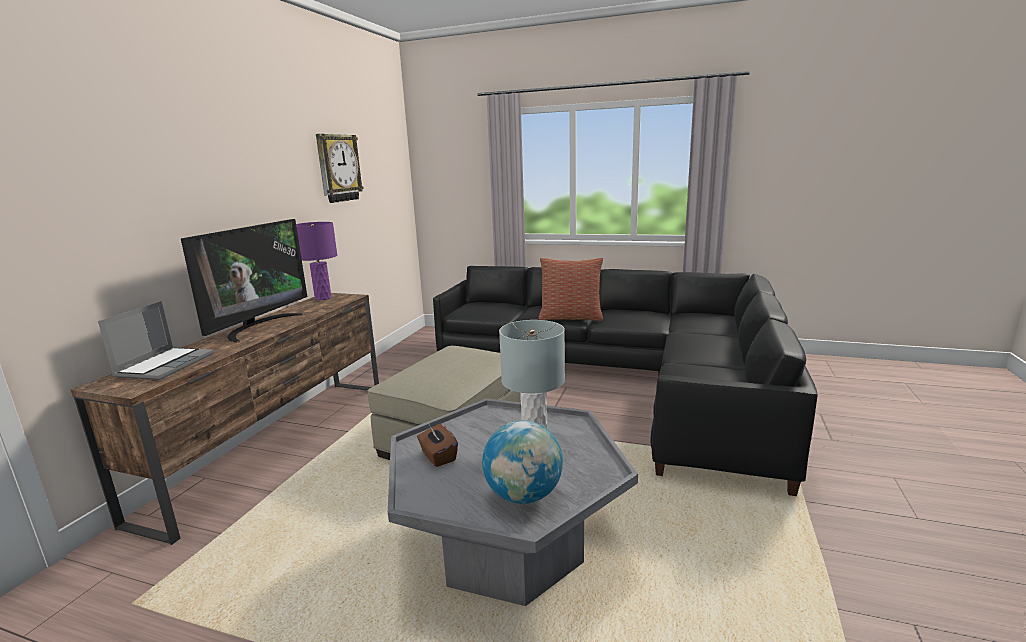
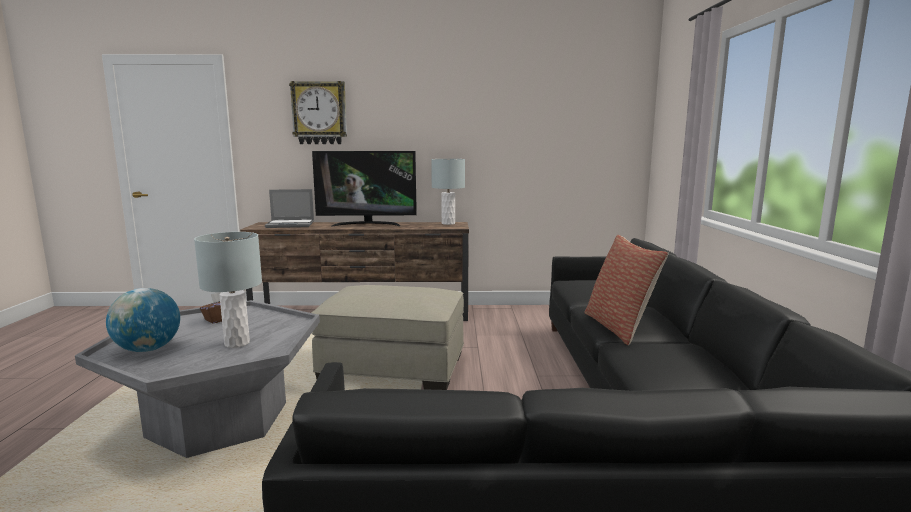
camera: 70 degrees right, 5 degrees down
(323, 298) = (448, 223): purple table lamp -> grey table lamp
(338, 168) = (517, 114): wall clock -> wall clock (319, 113)

